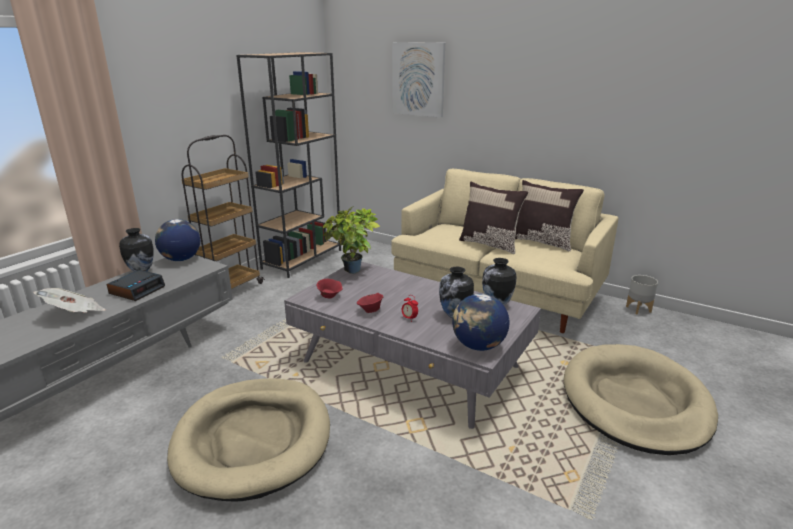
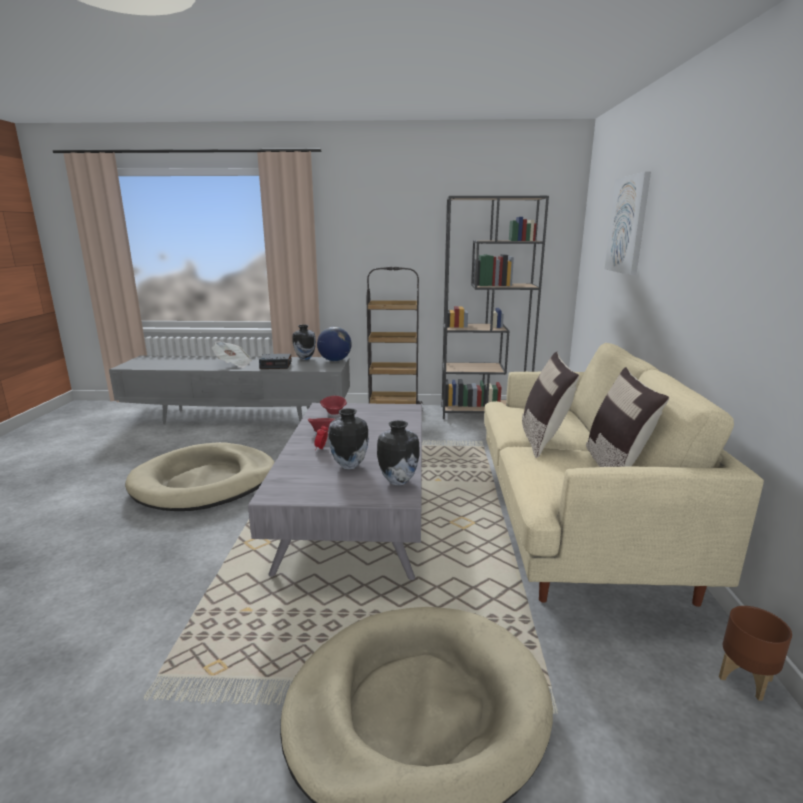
camera: 60 degrees right, 5 degrees down
(352, 272) = (392, 409): potted plant -> none
(478, 346) = (290, 489): globe -> none
(638, 309) = (746, 679): grey planter -> brown planter

